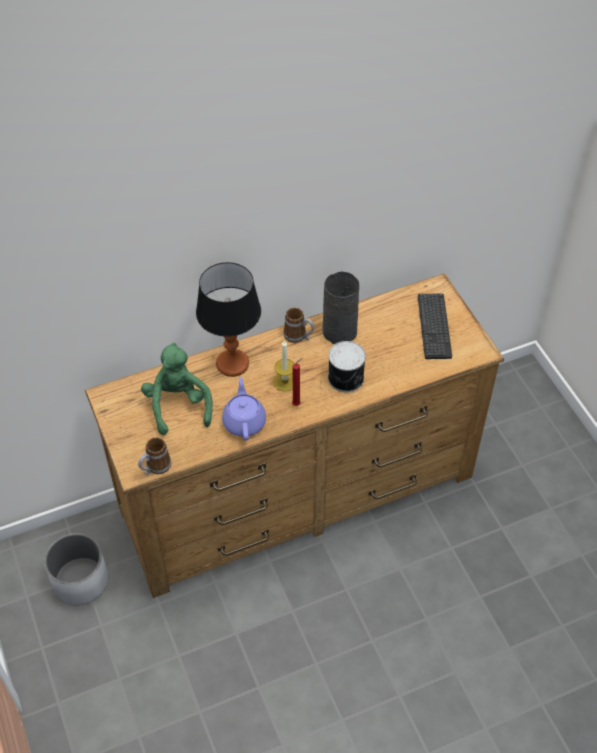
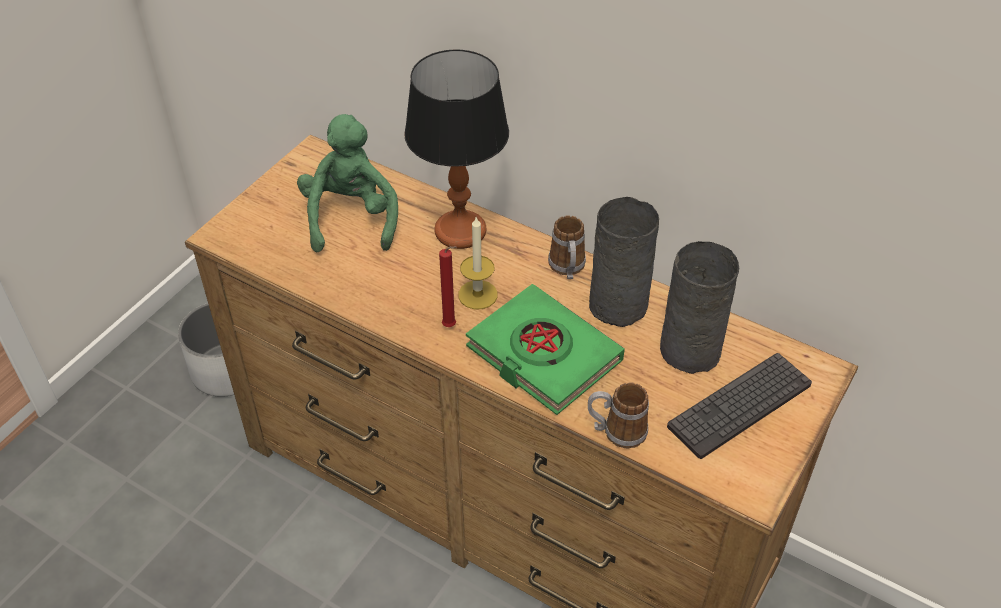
camera: 55 degrees right, 5 degrees down
(155, 468) = (238, 248): mug -> mug (616, 431)
(178, 405) = (351, 218): green plush toy -> green plush toy turned 45 degrees counterclockwise
(244, 421) = (376, 290): purple teapot -> none
(346, 378) = (543, 355): can -> green book
(388, 322) = (690, 349): none -> grey vase

